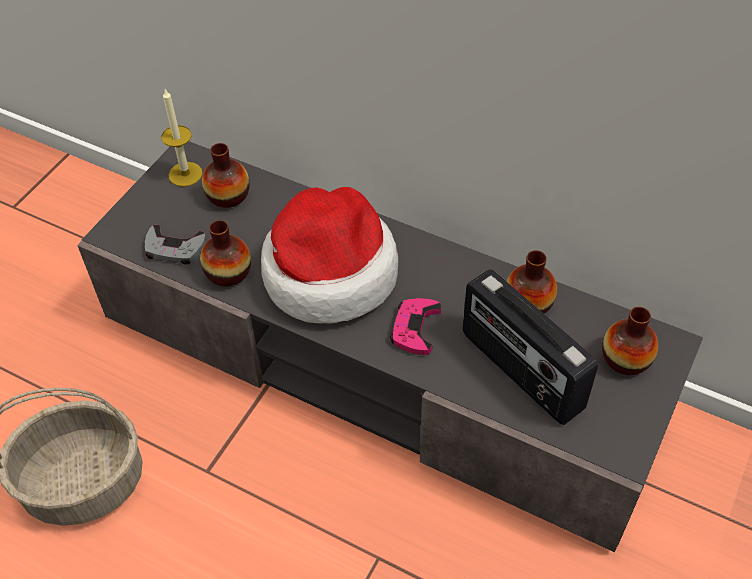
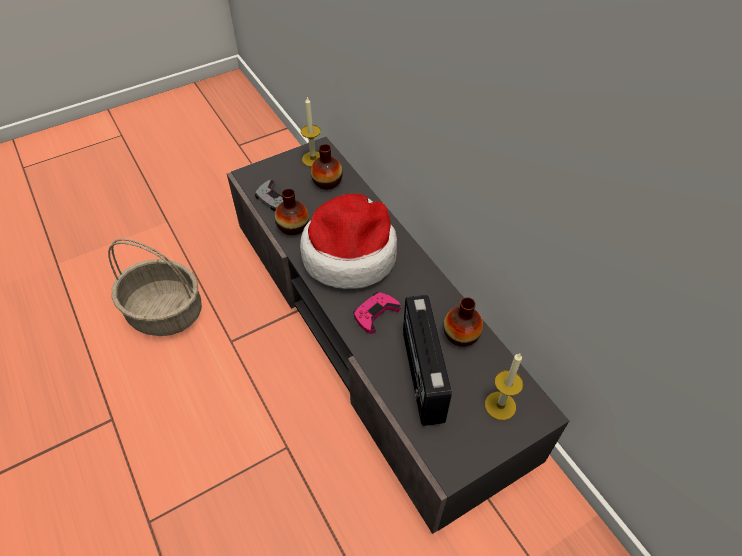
camera: 30 degrees right, 0 degrees up
(625, 359) = (500, 405): vase -> candle

